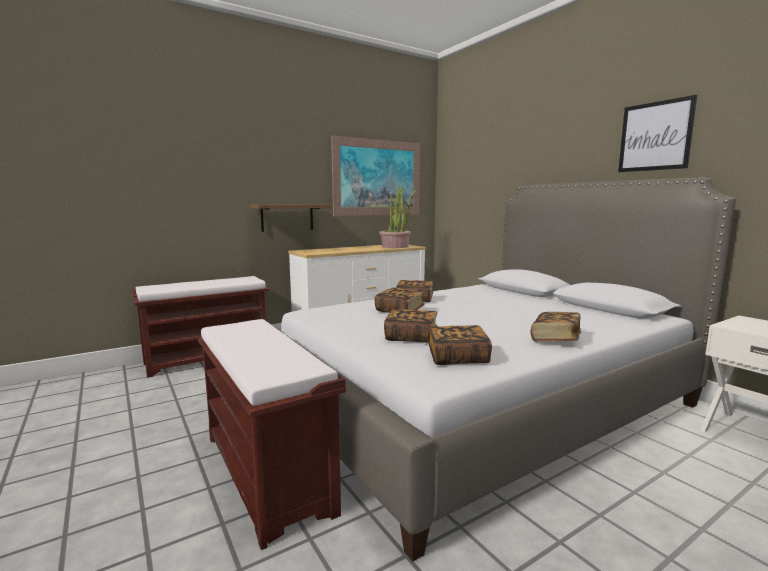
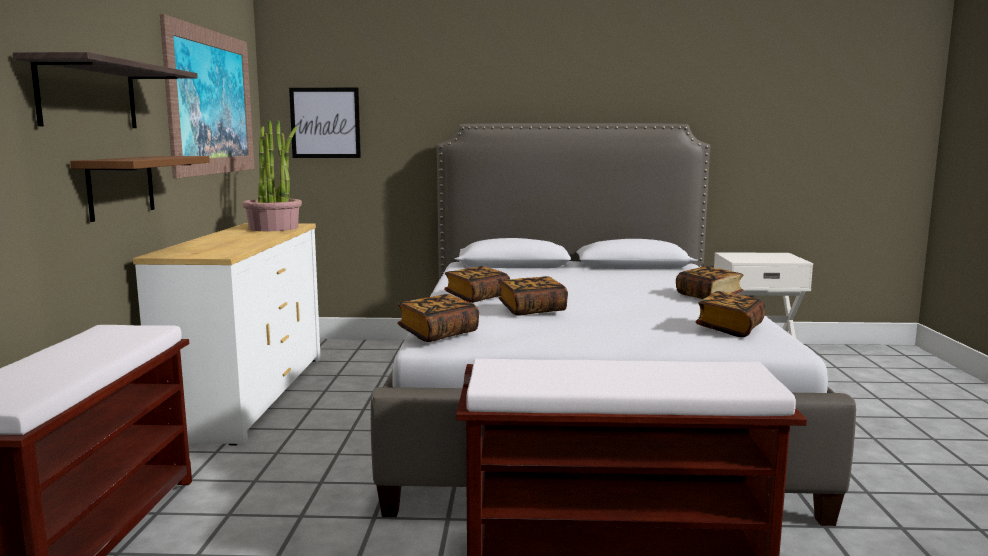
camera: 55 degrees left, 0 degrees up
(266, 177) = (88, 96): none -> shelf
(411, 337) = (640, 327): book -> book (438, 333)
(655, 136) = (623, 76): picture -> picture (325, 123)

